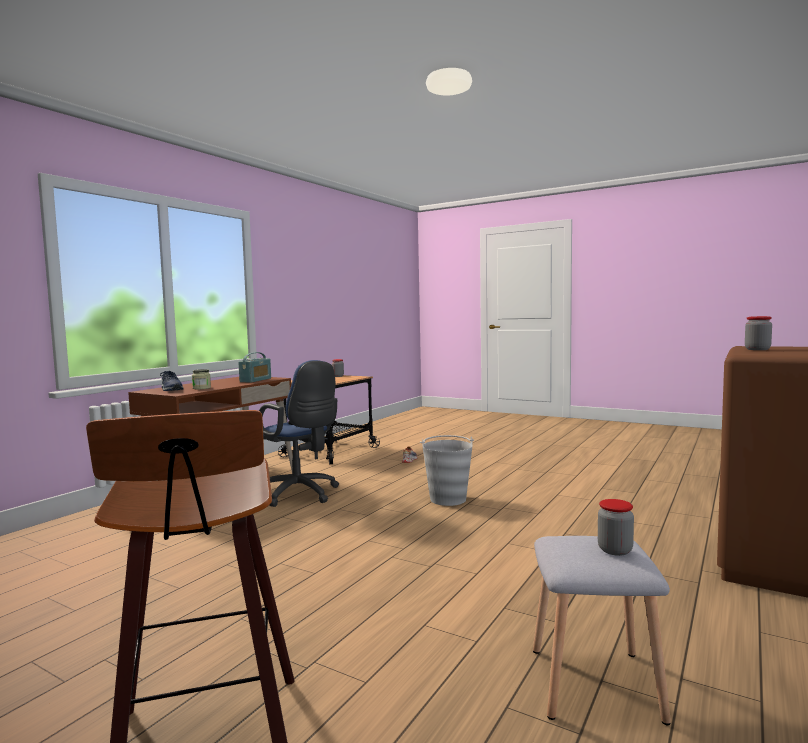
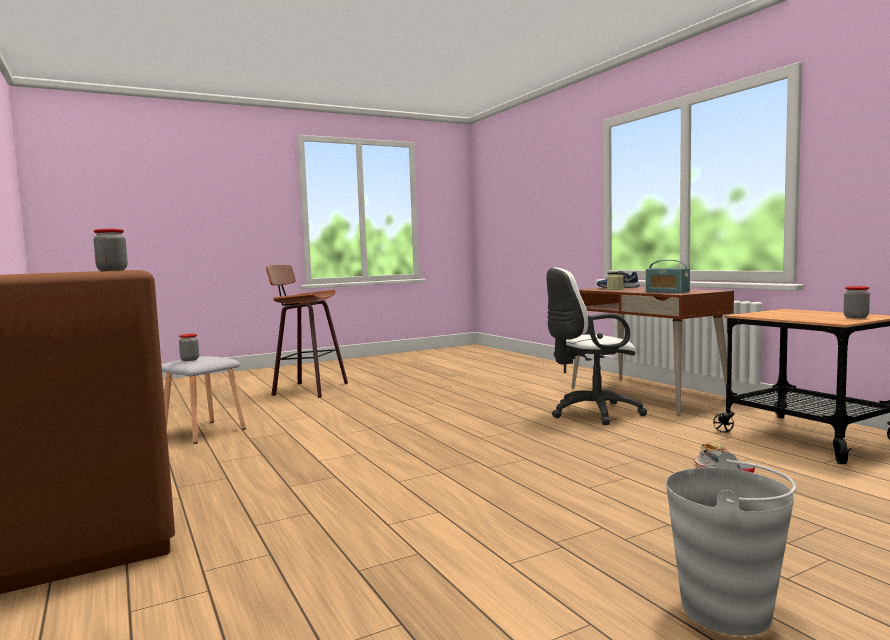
camera: 120 degrees right, 0 degrees up
(300, 494) = (591, 413): blue office chair -> white office chair
(448, 499) = (502, 456): grey bucket -> grey bucket (727, 611)

